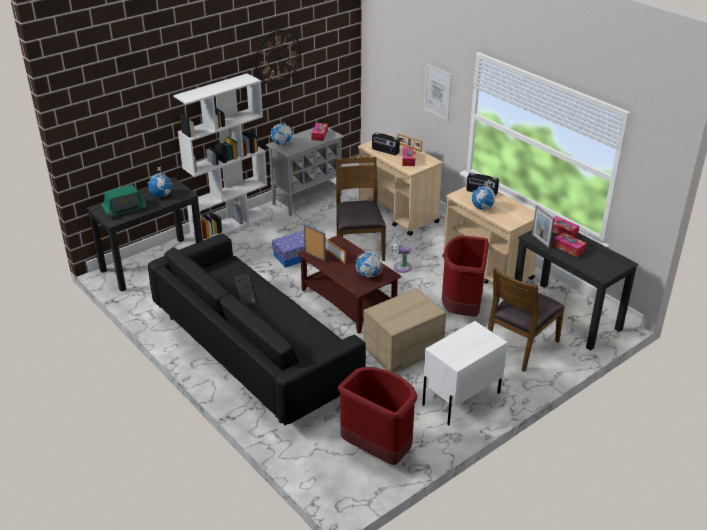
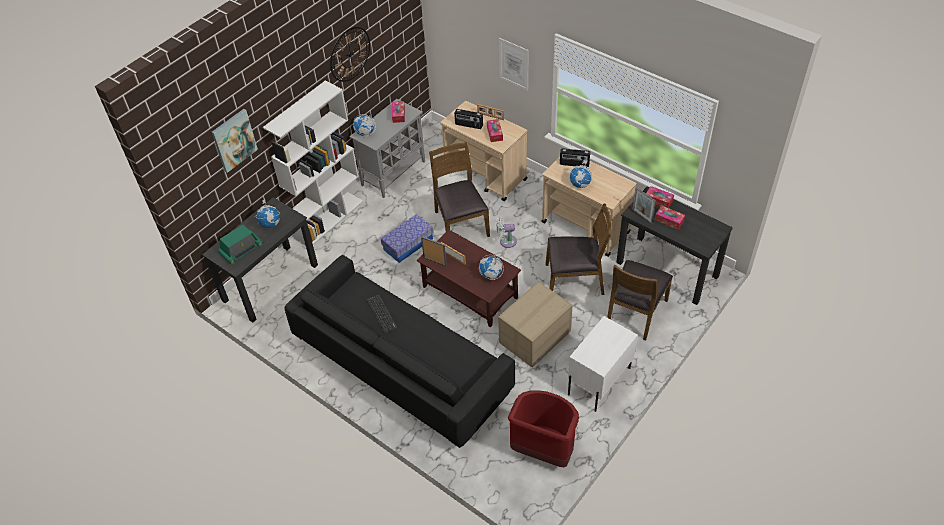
camera: 10 degrees left, 15 degrees up
(140, 97) = (234, 140): none -> picture
(462, 308) = (575, 280): red trash can -> brown chair

